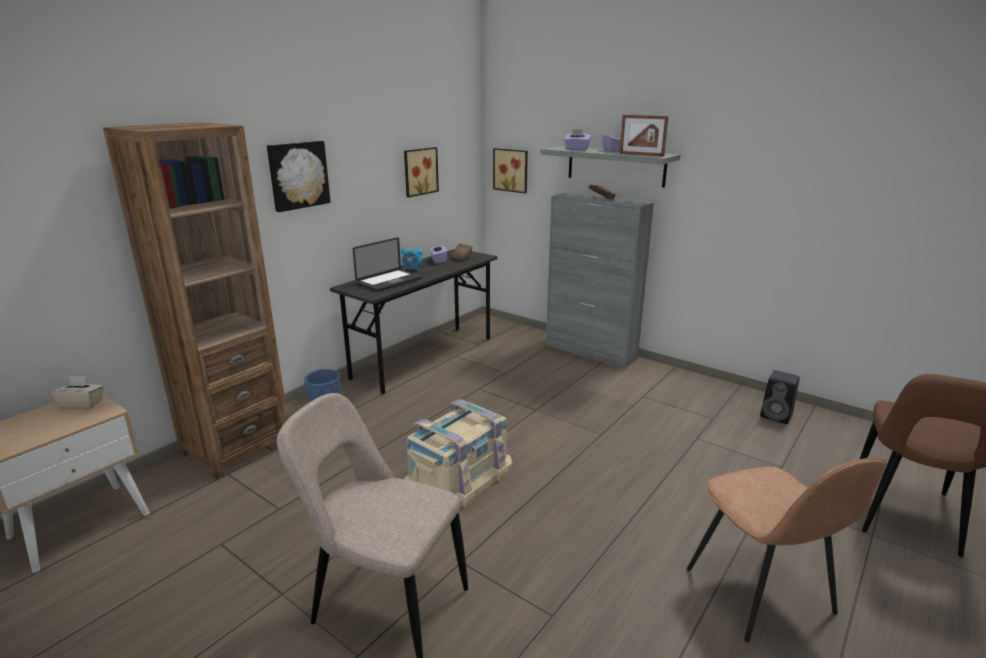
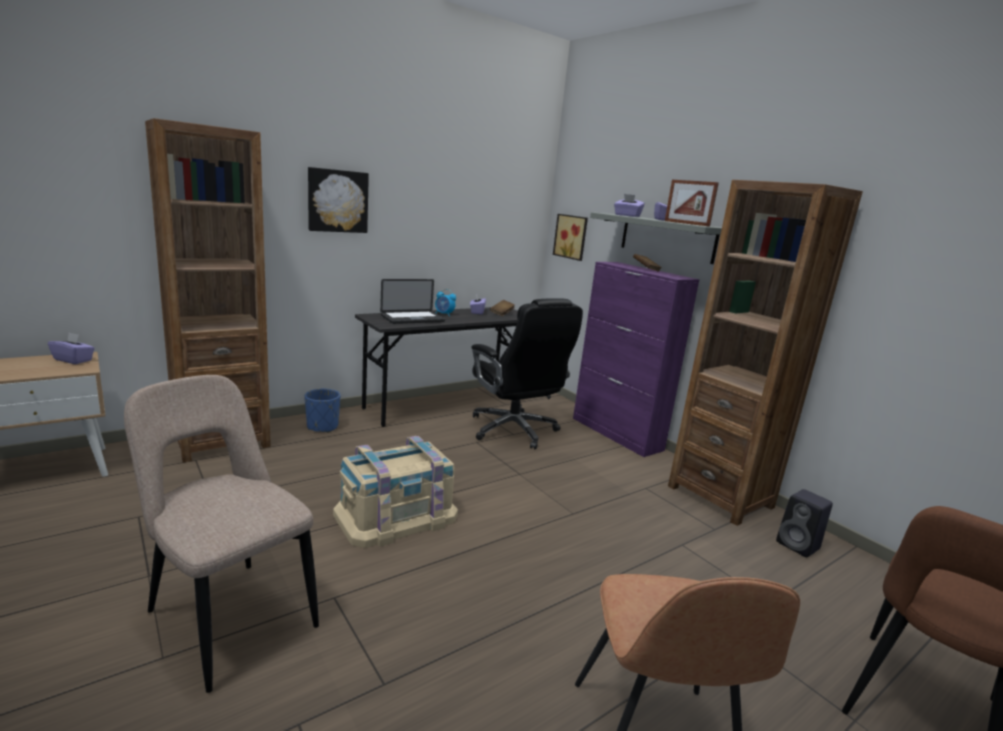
camera: 15 degrees right, 5 degrees down
(82, 404) = (73, 360): beige tissue box -> purple tissue box
(419, 171) = (473, 223): picture -> none
(503, 368) = (514, 430): none -> black office chair
(591, 351) = (616, 434): grey cabinet -> purple cabinet
(702, 389) = (720, 496): none -> brown bookcase

